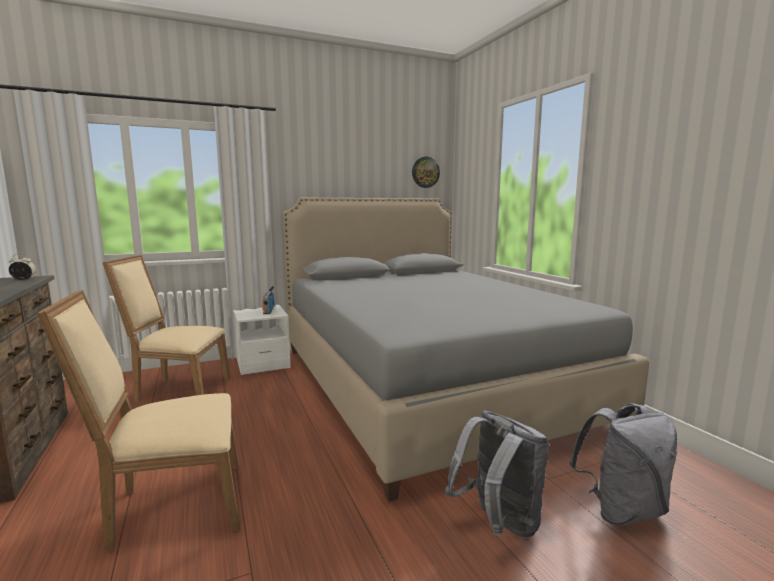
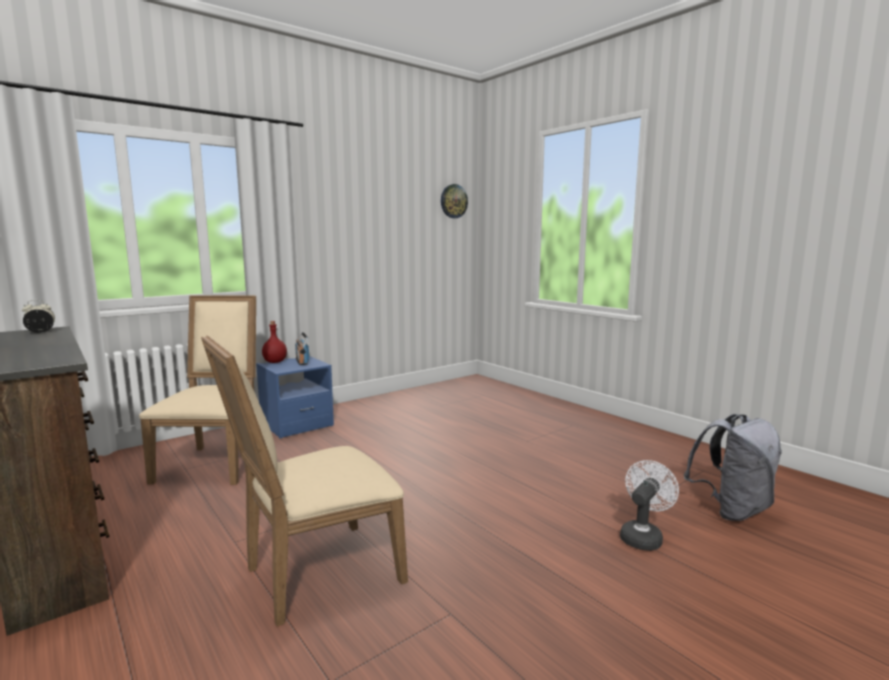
camera: 15 degrees left, 0 degrees up
(178, 390) = (215, 462): beige chair -> beige chair turned 105 degrees clockwise
(247, 310) = (275, 362): none -> red bottle
(262, 363) = (295, 424): white nightstand -> blue nightstand
(426, 383) = (492, 426): grey bed -> none
(498, 524) = (643, 536): grey backpack -> white fan

